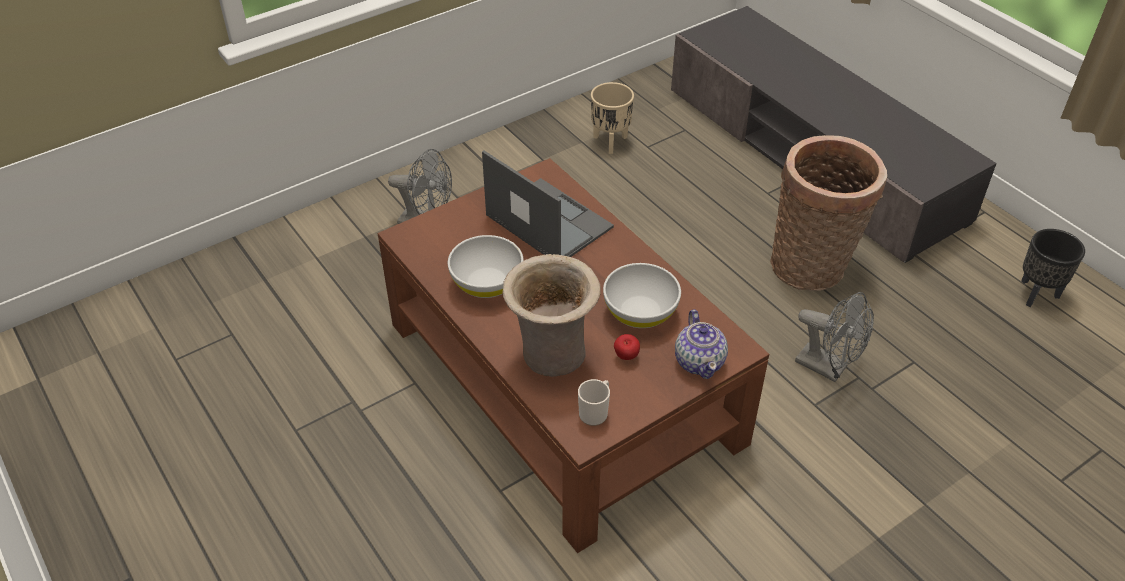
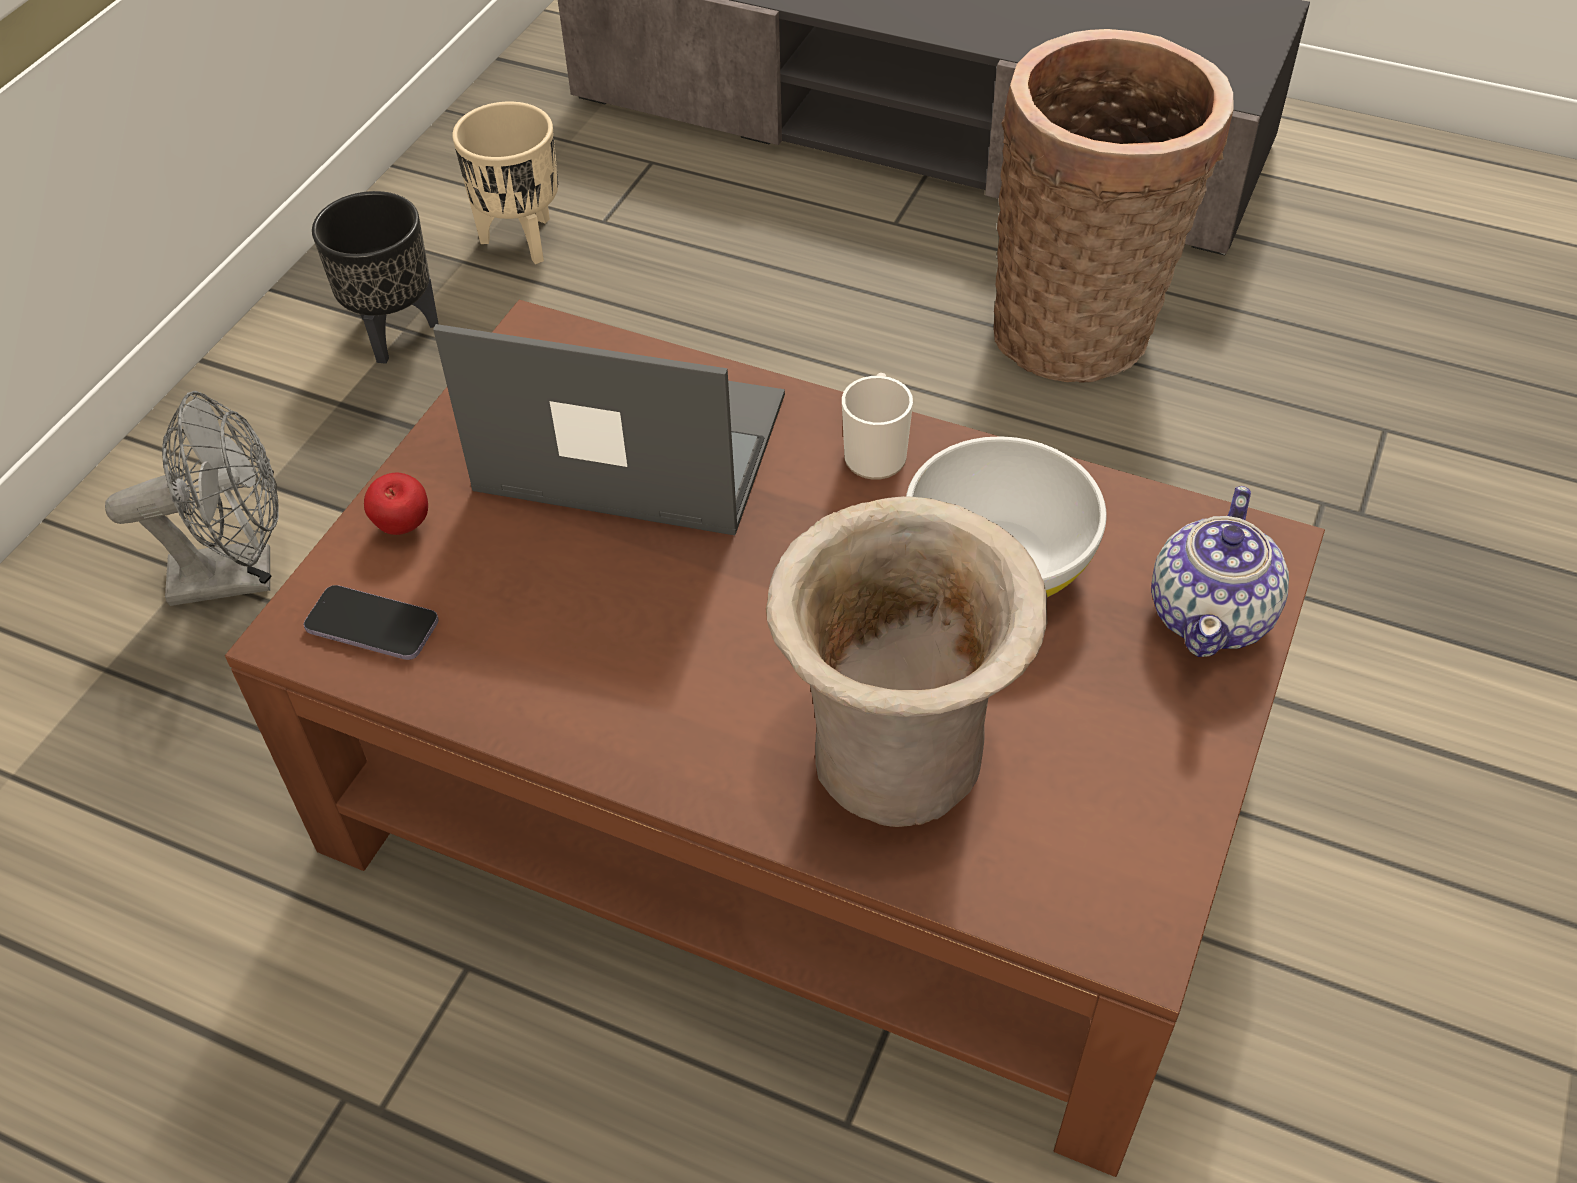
camera: 30 degrees left, 5 degrees up
(425, 243) = (372, 626): none -> phone
(487, 283) = (602, 656): white bowl -> none
(595, 412) = (1104, 855): mug -> mug (876, 452)
(626, 357) = (1057, 682): apple -> apple (403, 528)
(699, 361) = (1212, 614): teapot -> teapot turned 60 degrees clockwise
(828, 368) = (1260, 510): grey fan -> none
(1036, 293) = (1462, 221): black planter -> black planter (394, 333)

